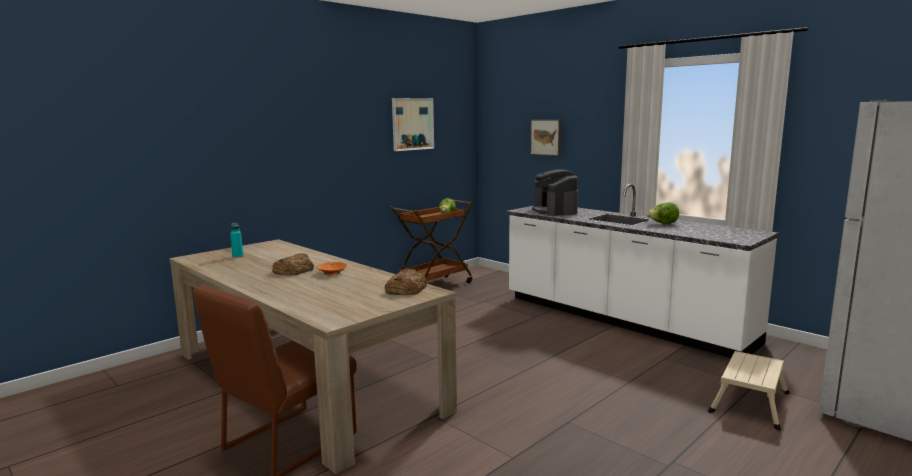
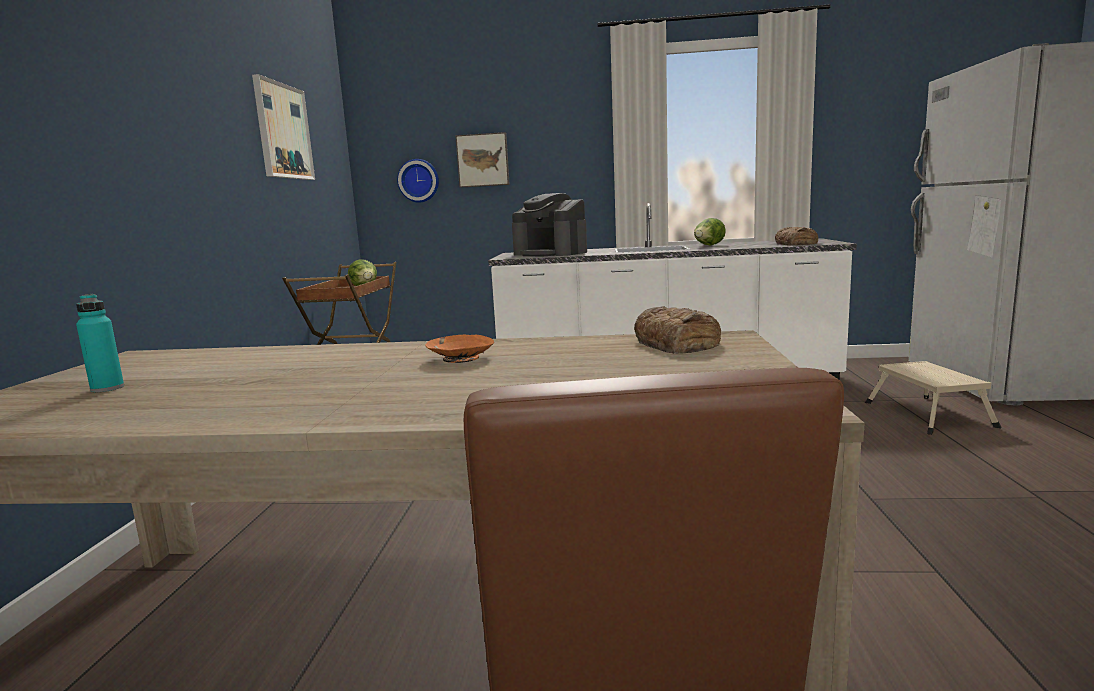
camera: 40 degrees left, 0 degrees up
(294, 270) = (360, 373): bread -> bread (795, 243)
(510, 147) = (419, 180): none -> wall clock

